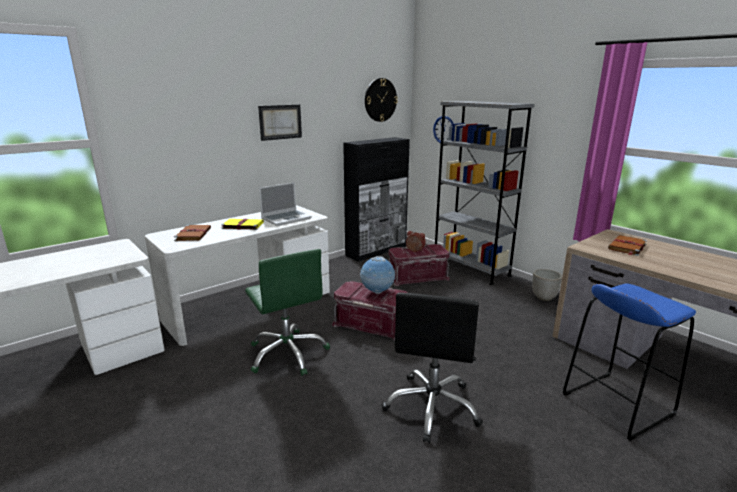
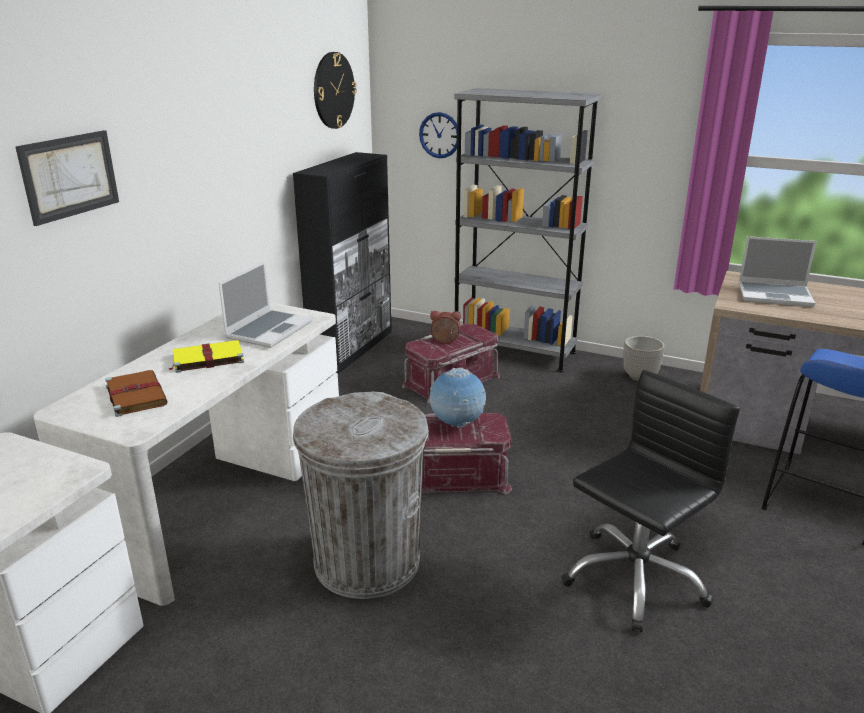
camera: 25 degrees left, 5 degrees up
(280, 122) = (204, 151): picture -> picture (69, 176)
(288, 353) = (367, 562): green office chair -> grey trash can
(432, 407) = (634, 578): black office chair -> black office chair turned 120 degrees counterclockwise
(627, 247) = (775, 295): brown book -> laptop

